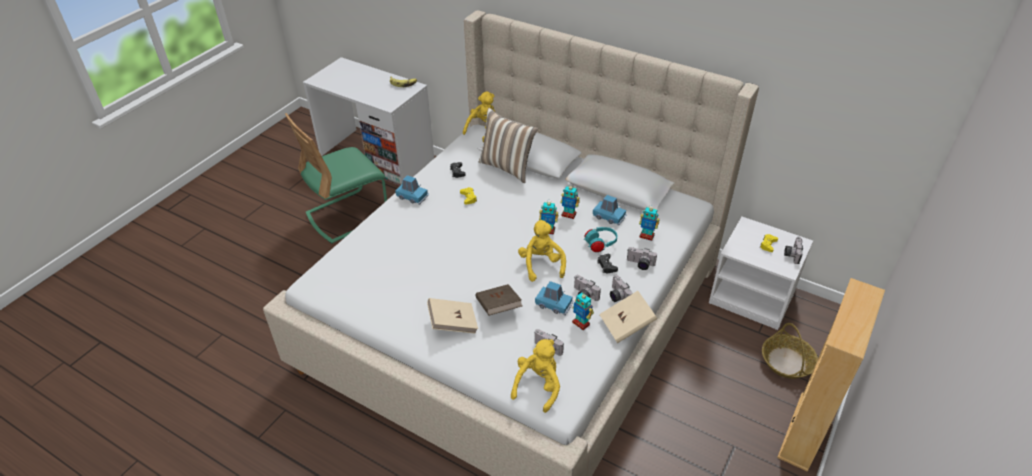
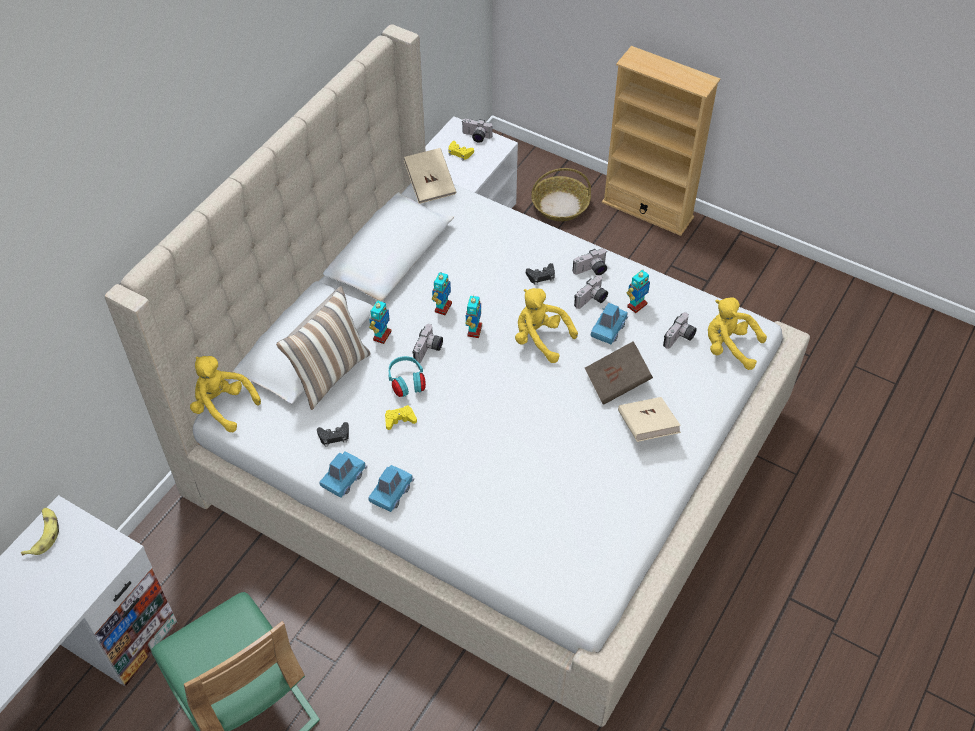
camera: 90 degrees left, 10 degrees up
(541, 265) = (540, 339): yellow plush toy -> yellow plush toy turned 45 degrees clockwise
(600, 245) = (503, 279): turquoise headphones -> turquoise headphones (407, 383)
(609, 216) = (449, 267): blue toy car -> blue toy car (343, 478)
(626, 325) = (636, 266): beige book -> beige book (430, 185)
(640, 264) = (538, 246): camera -> camera (429, 350)
(646, 236) = (487, 235): toy robot -> toy robot (381, 336)

